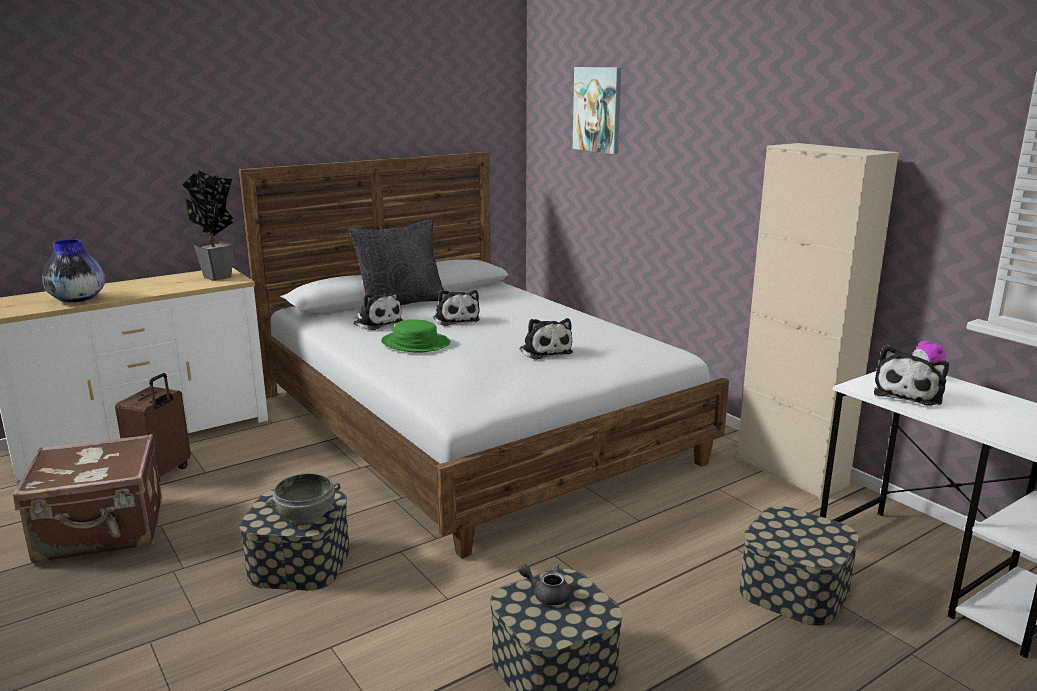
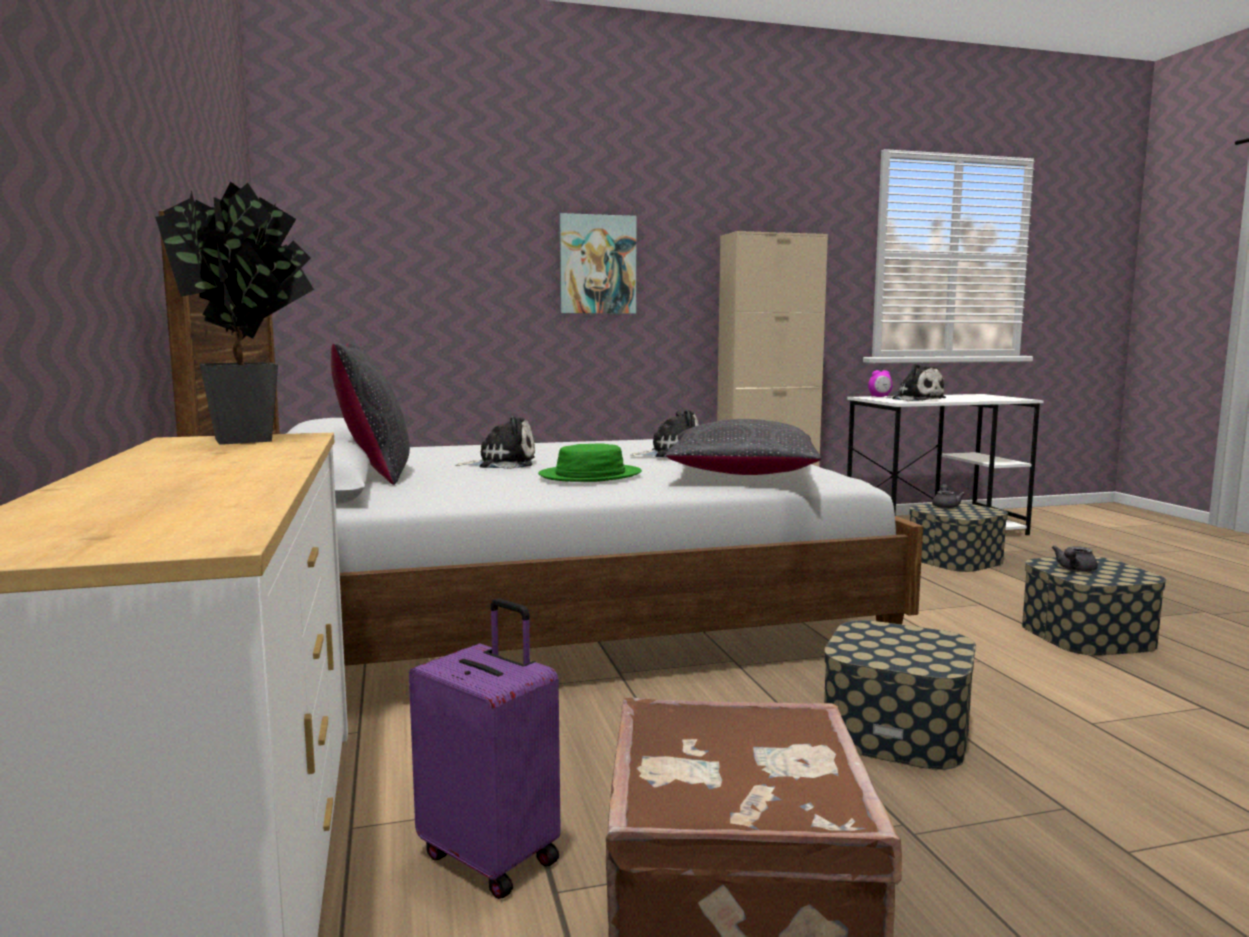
camera: 70 degrees left, 10 degrees down
(77, 299) = (210, 492): vase -> none
(161, 474) = (492, 856): brown suitcase -> purple suitcase
(306, 516) = (919, 640): grey bowl -> none
(376, 323) = (459, 483): plush toy -> none
(451, 377) = (742, 473): none -> black pillow
(598, 109) = (424, 210): picture -> picture (597, 264)
(814, 527) = (945, 506): none -> grey teapot

